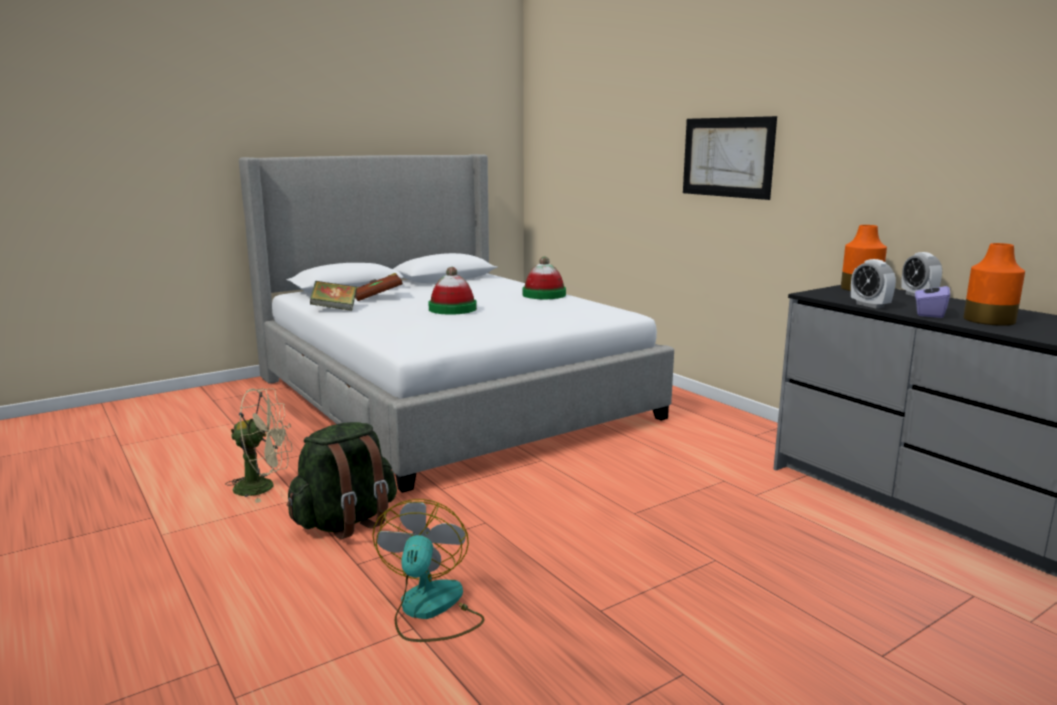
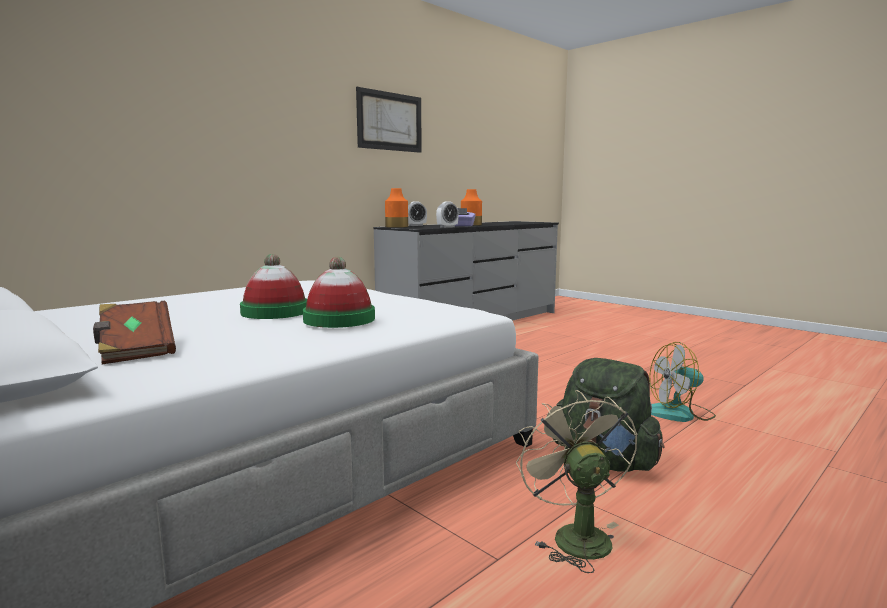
camera: 100 degrees left, 5 degrees down
(334, 309) = (232, 361): book -> none
(544, 295) = (194, 296): hat -> hat (339, 319)
(727, 157) = (260, 142): picture -> picture (390, 121)

